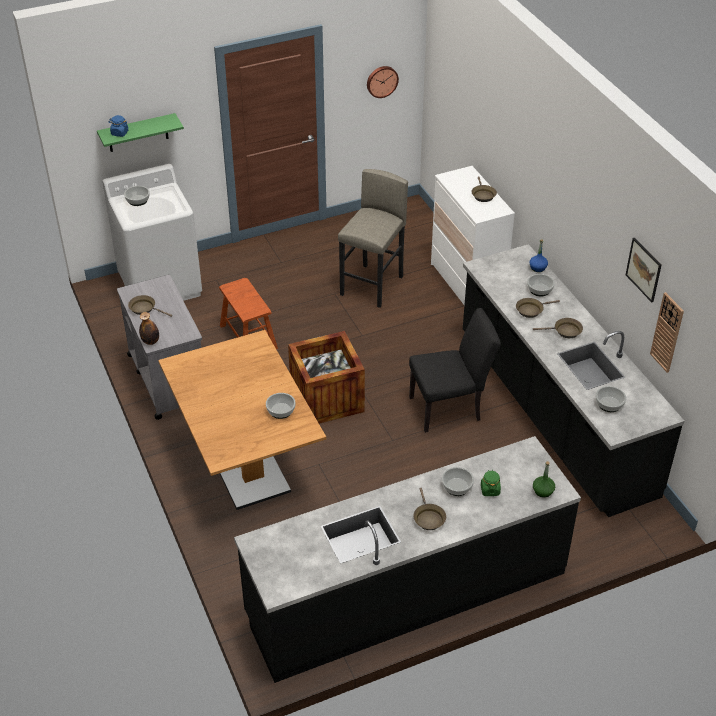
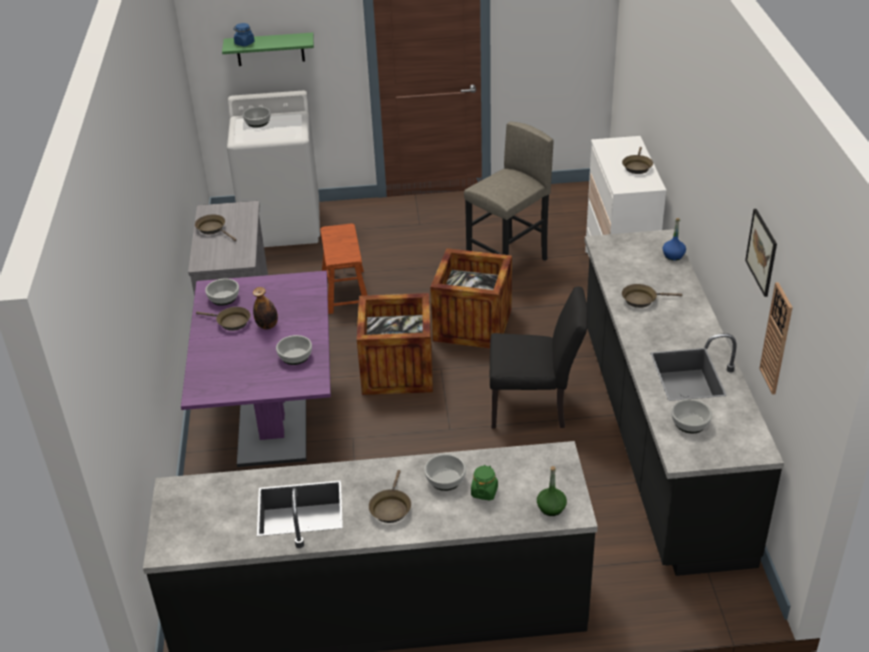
camera: 20 degrees right, 5 degrees down
(150, 341) = (199, 261): bottle -> bottle (267, 326)
(245, 464) = (273, 421): brown dining table -> purple dining table
(369, 346) = (472, 324): none -> crate
(381, 81) = (562, 32): wall clock -> none
(540, 290) = (664, 279): bowl -> bowl (223, 298)
(565, 331) = (673, 330): brown frying pan -> brown frying pan (231, 322)

